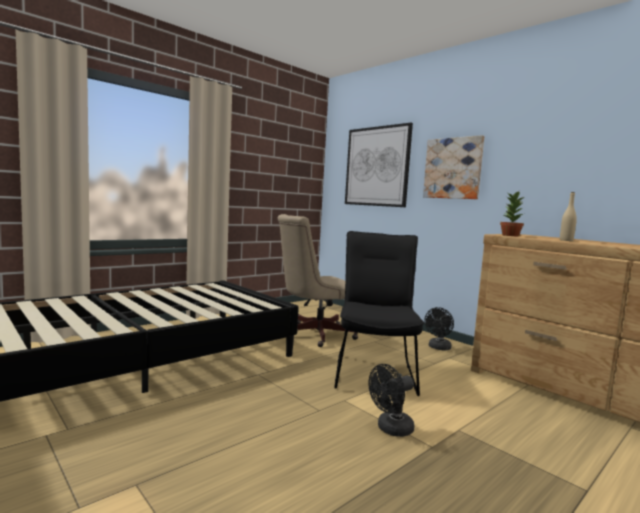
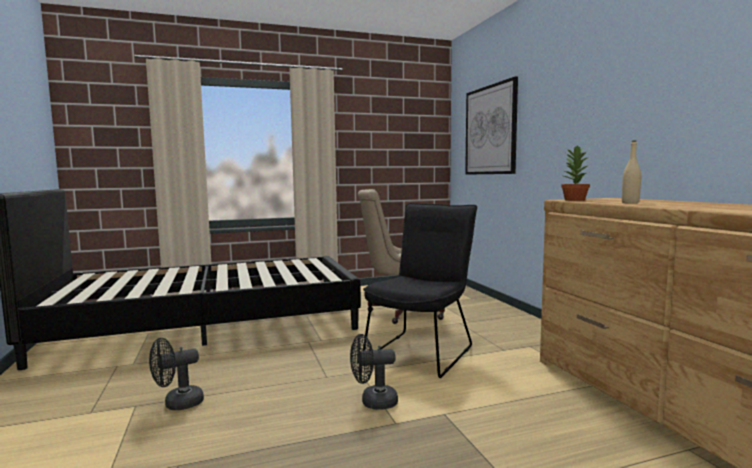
camera: 25 degrees right, 0 degrees up
(438, 348) = (530, 335): black fan -> black fan (177, 404)
(453, 168) = (554, 124): picture -> none

